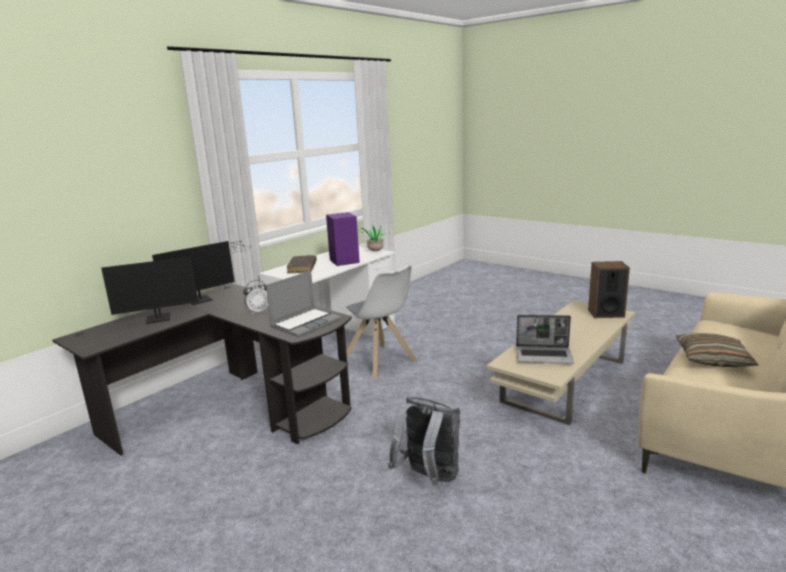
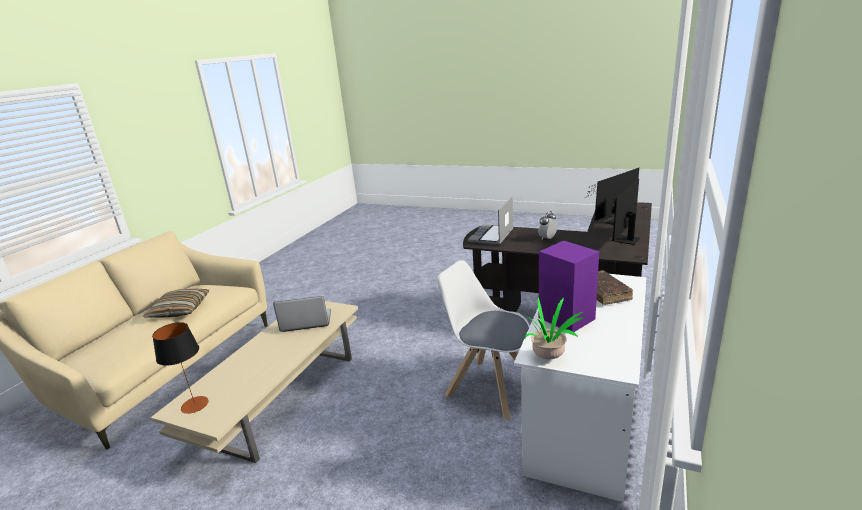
camera: 165 degrees right, 5 degrees up
(428, 478) = (398, 299): grey backpack -> none
(605, 313) = (195, 404): speaker -> table lamp

